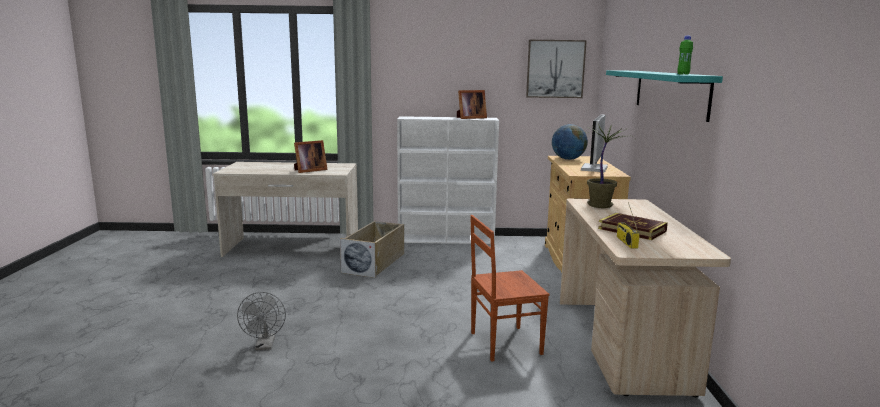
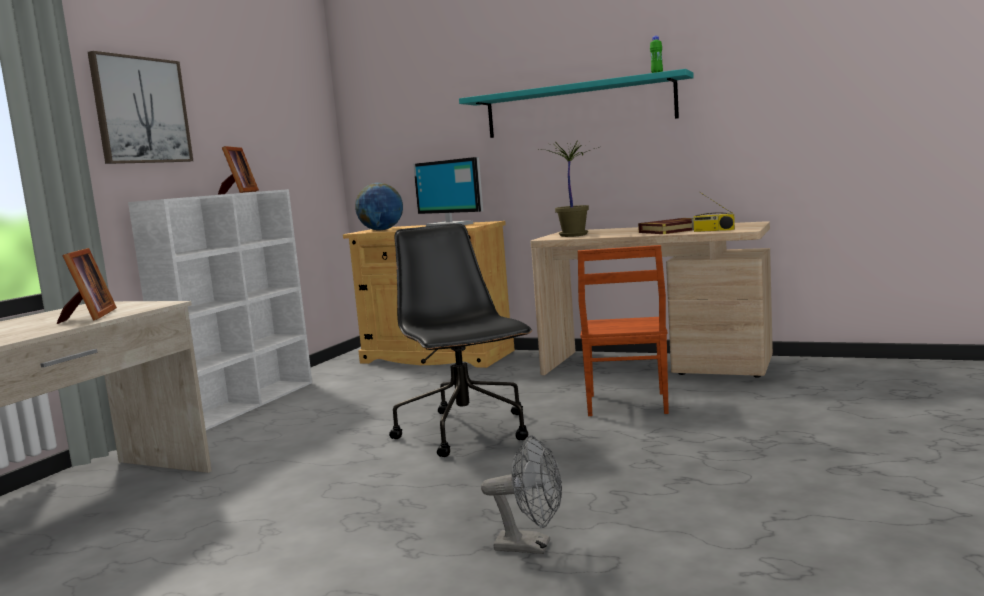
camera: 65 degrees left, 5 degrees down
(374, 263) = (266, 453): beige storage box -> none
(423, 301) = (466, 432): none -> black office chair
(555, 69) = (300, 117): picture -> picture (141, 110)

